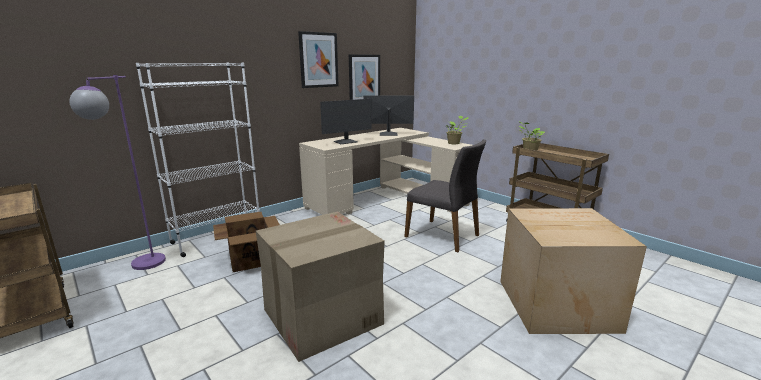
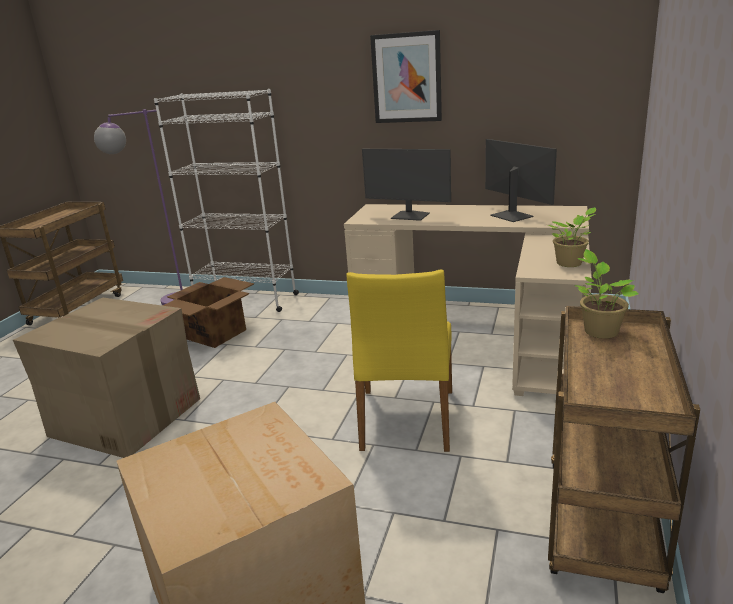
camera: 60 degrees right, 5 degrees up
(364, 79) = (502, 108): picture -> none
(443, 236) = (406, 420): grey chair -> yellow chair

